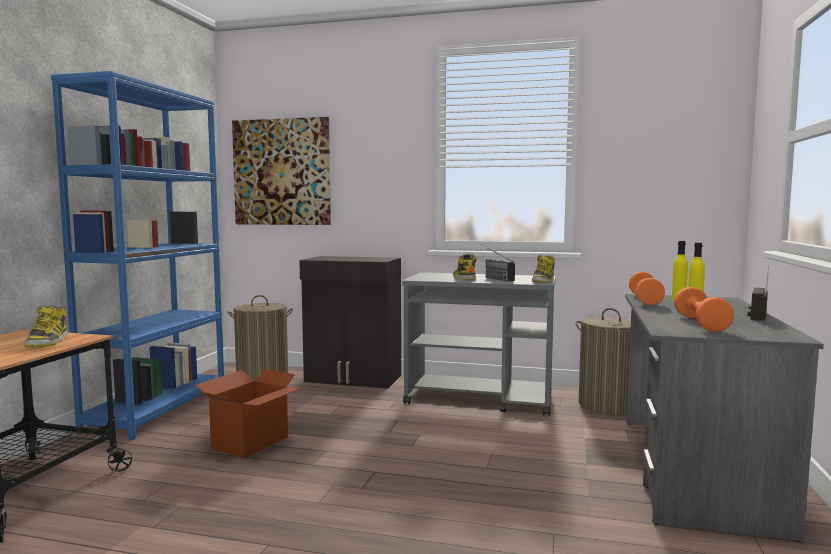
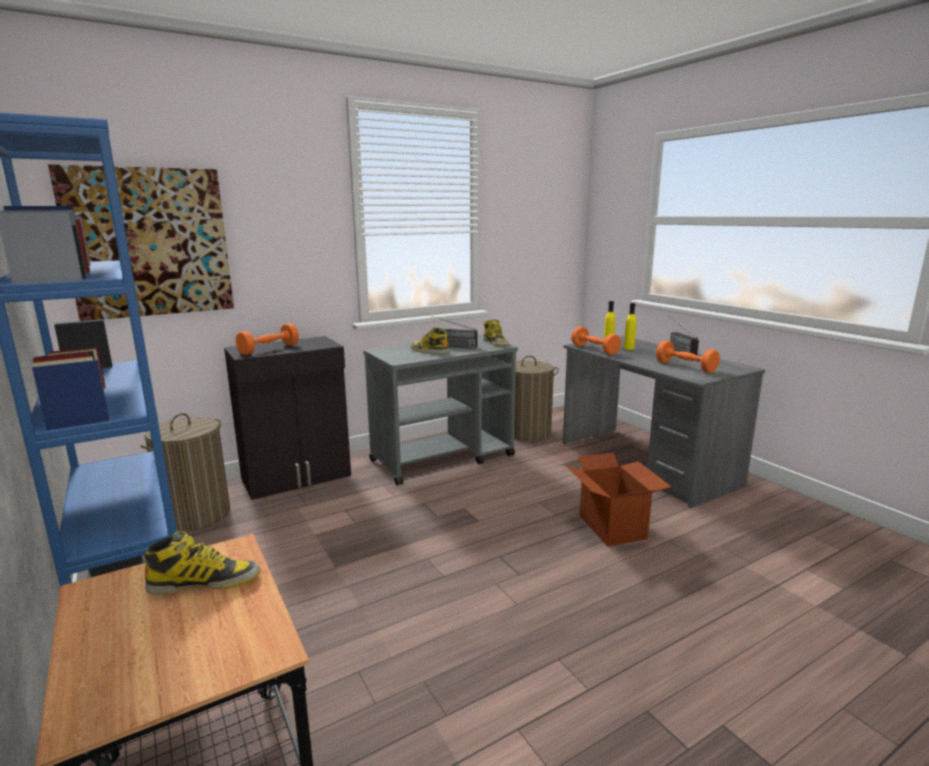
camera: 45 degrees left, 10 degrees up
(47, 342) = (205, 582): boot -> boot turned 45 degrees counterclockwise
(251, 443) = (346, 586): cardboard box -> cardboard box (613, 527)
(337, 258) = (269, 349): none -> orange dumbbell

